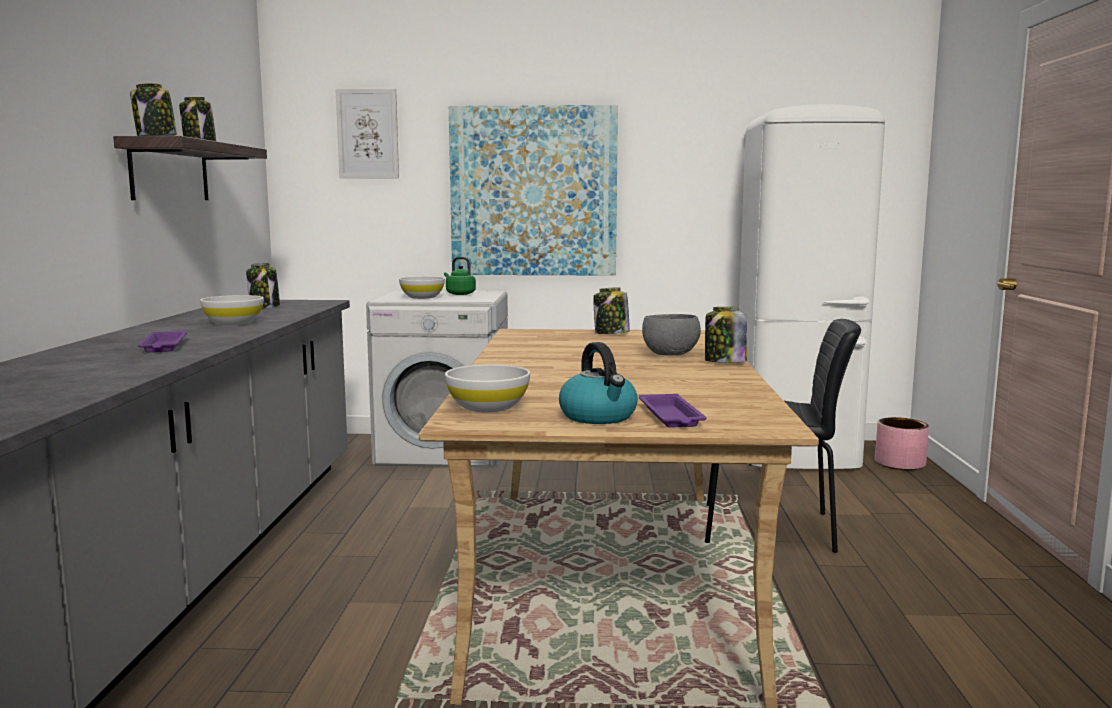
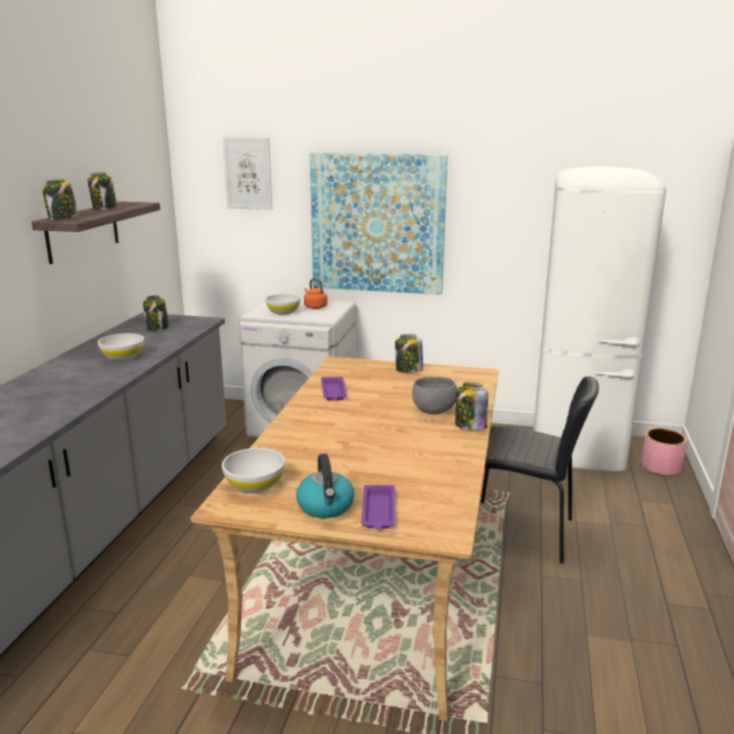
camera: 10 degrees right, 10 degrees up
(163, 346) = (59, 395): purple tray -> purple tray (333, 392)
(459, 294) = (314, 307): green kettle -> orange kettle

